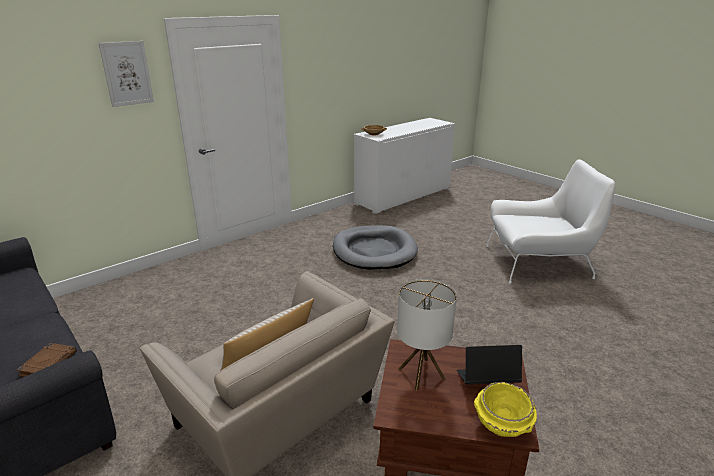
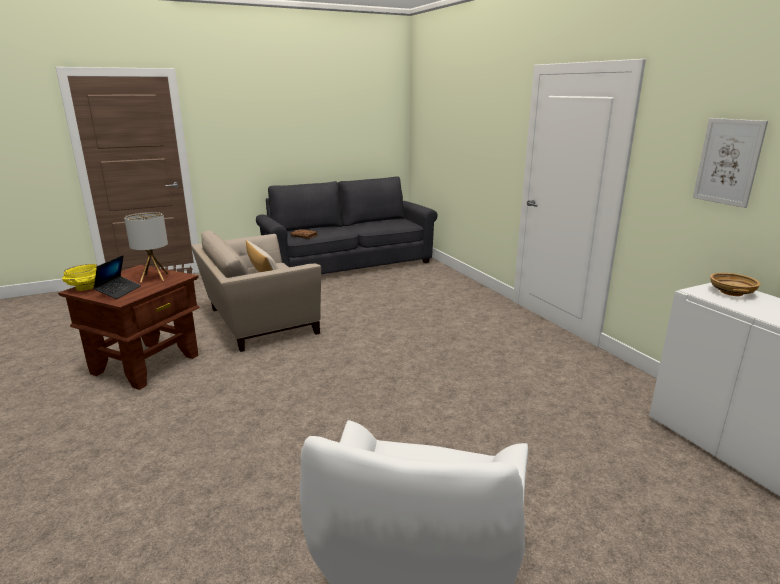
camera: 105 degrees right, 5 degrees down
(127, 73) = (503, 113): picture -> picture (728, 162)
(374, 251) = (500, 393): grey dog bed -> none

